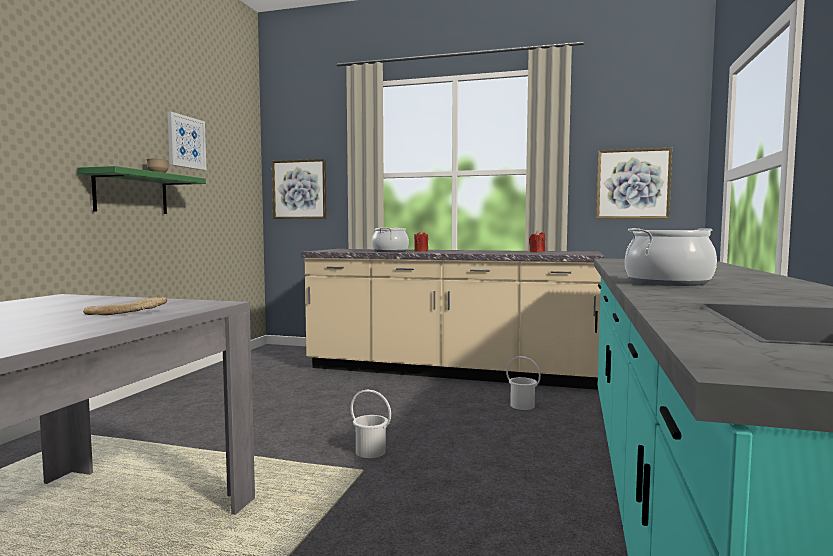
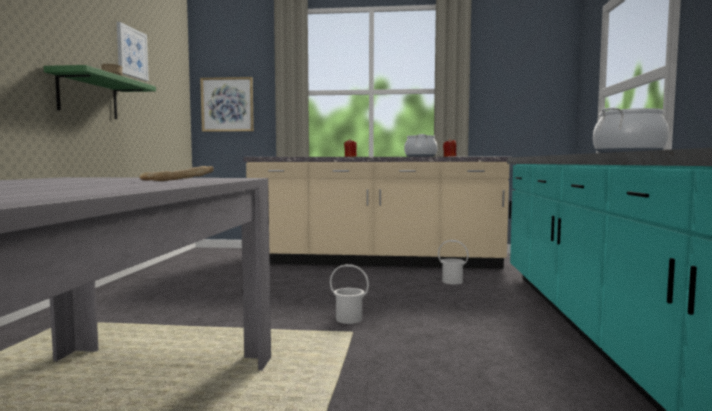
camera: 10 degrees left, 0 degrees up
(390, 251) = (325, 156): cooking pot -> cooking pot (420, 156)
(633, 184) = (519, 102): picture -> none

